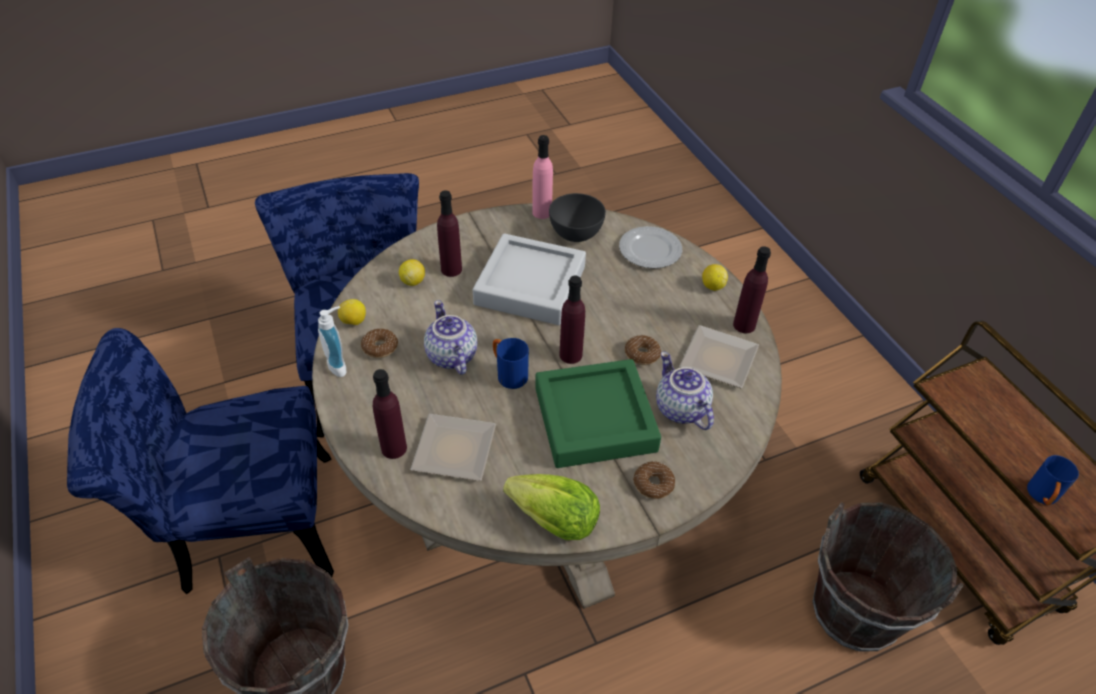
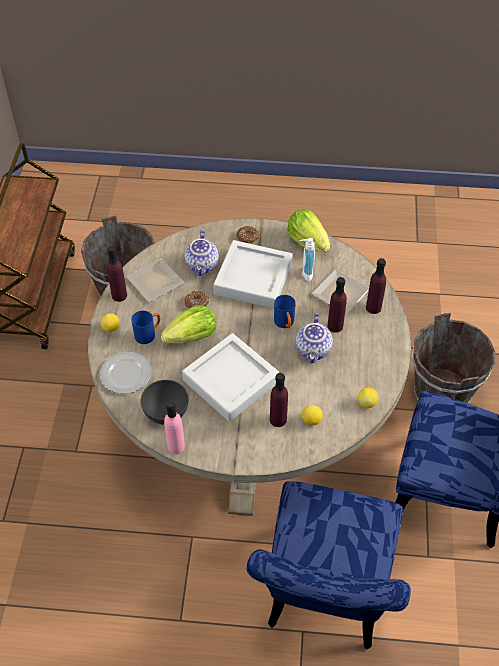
camera: 150 degrees left, 5 degrees up
(340, 365) = (387, 373): soap dispenser -> soap dispenser (305, 274)
(380, 347) = (356, 375): donut -> none
(570, 355) = (239, 320): purple bottle -> purple bottle (335, 326)
(595, 419) = (253, 279): green tray -> grey tray
(612, 313) = (192, 337): none -> lettuce
(1042, 497) = (41, 202): blue mug -> blue mug (148, 334)

